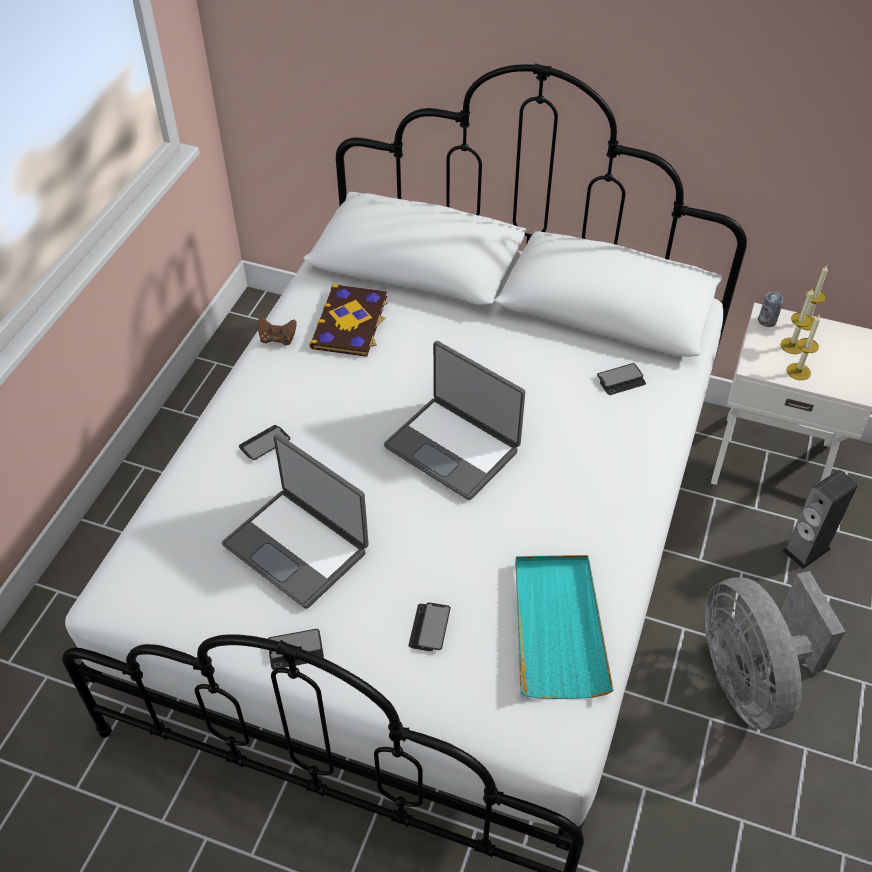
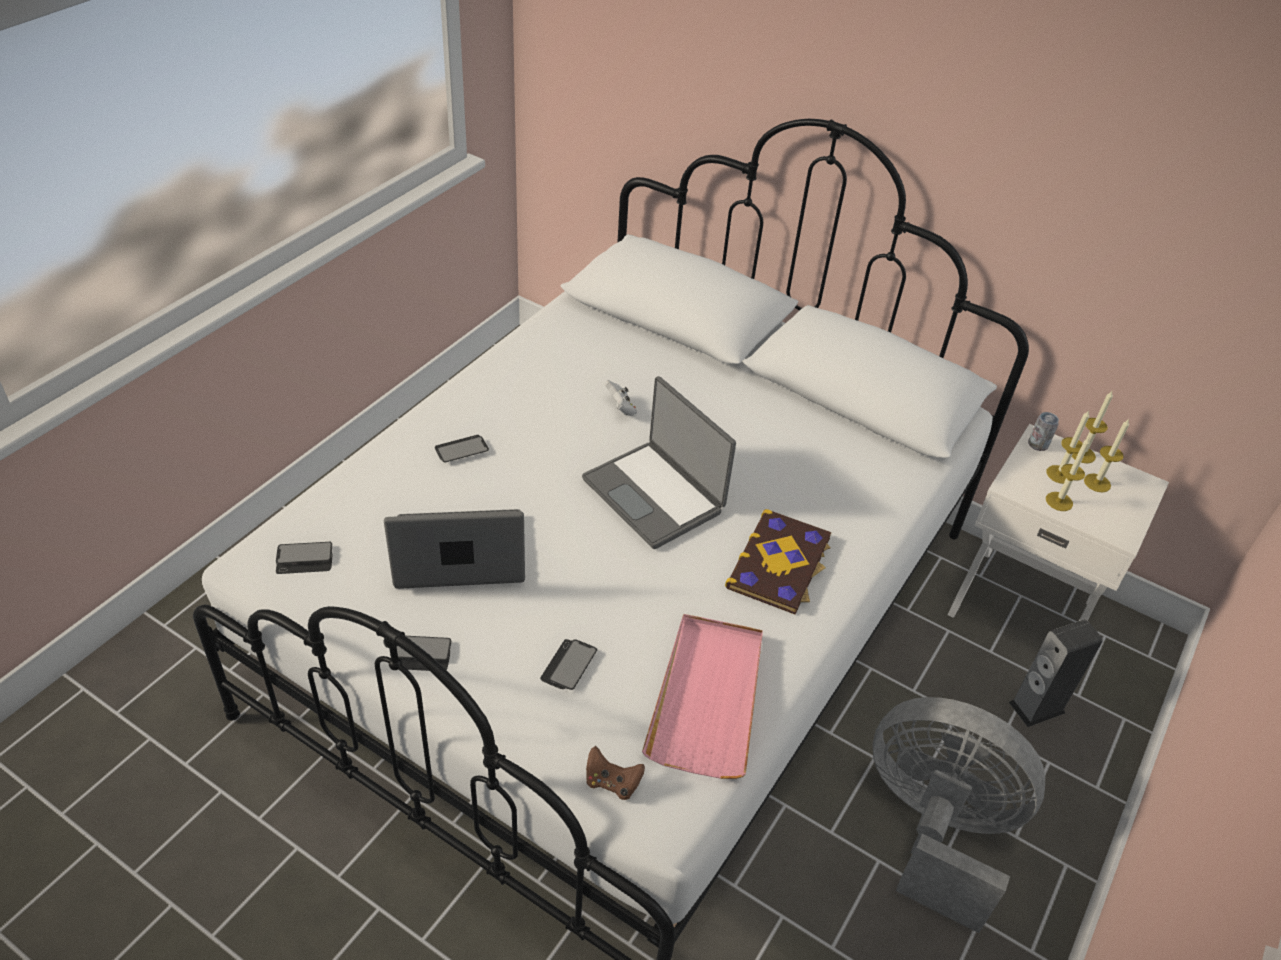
camera: 10 degrees right, 5 degrees down
(277, 339) = (510, 356): brown game controller -> brown game controller (612, 783)
(298, 547) = (459, 555): laptop -> laptop turned 120 degrees clockwise
(351, 323) = (589, 356): book -> book (780, 564)
(396, 369) = (621, 408): none -> white game controller
(558, 627) = (707, 697): turquoise tray -> pink tray
(621, 380) = (856, 467): phone -> phone (304, 559)
(749, 679) = (934, 829): grey fan -> grey fan turned 120 degrees clockwise
(825, 346) = (1097, 483): none -> candle

